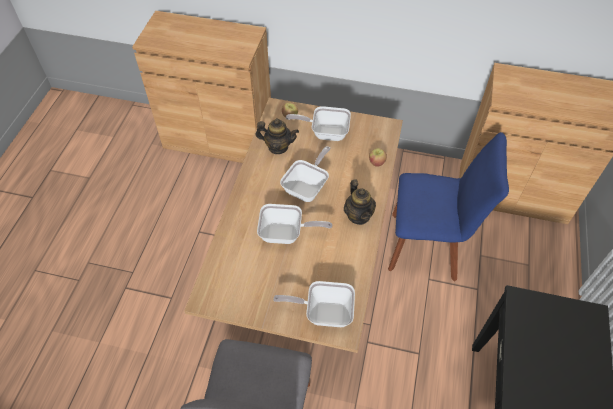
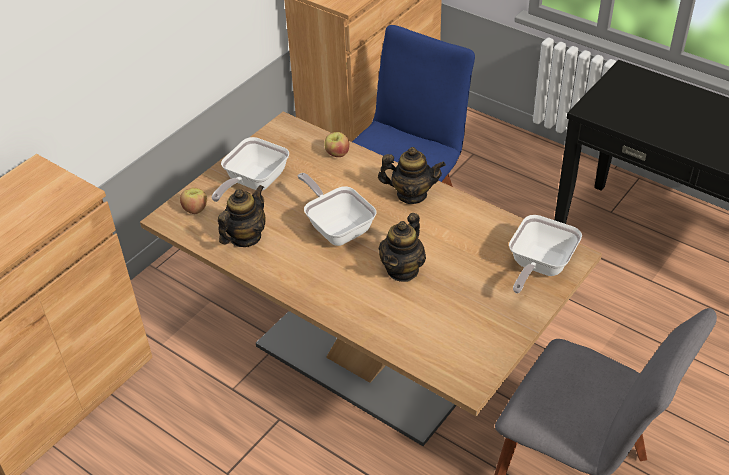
camera: 65 degrees left, 10 degrees down
(286, 234) = (403, 270): frying pan -> teapot

